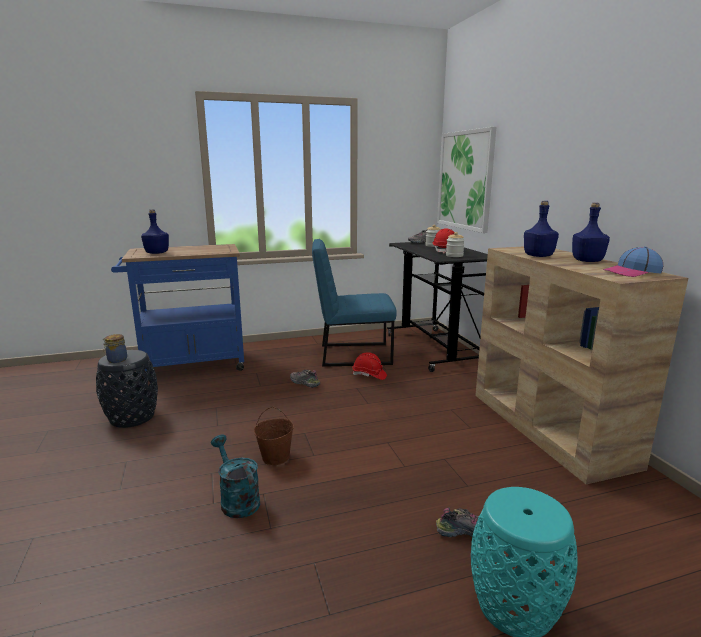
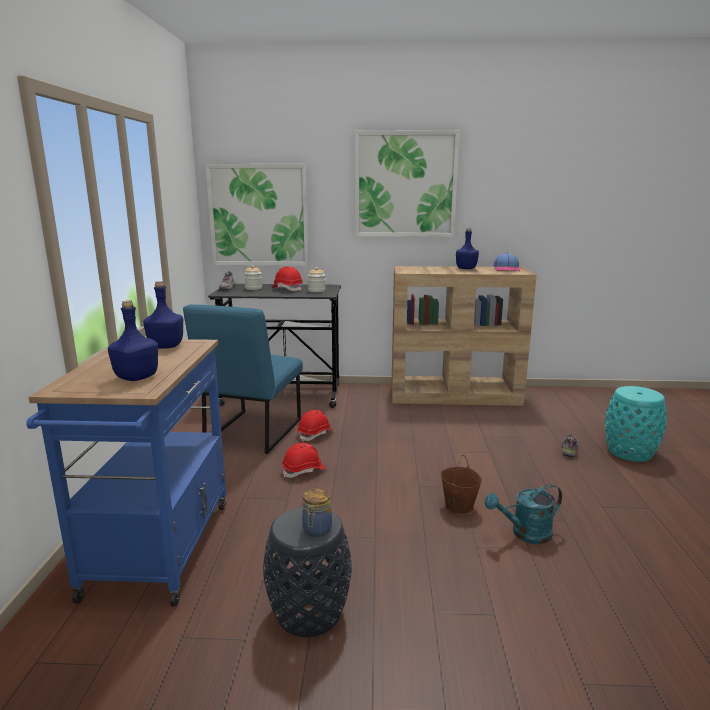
camera: 70 degrees left, 0 degrees up
(304, 383) = (304, 470): shoe -> red hard hat
(538, 256) = (440, 271): blue bottle -> blue bottle (166, 346)
(567, 144) = (405, 185): none -> picture

